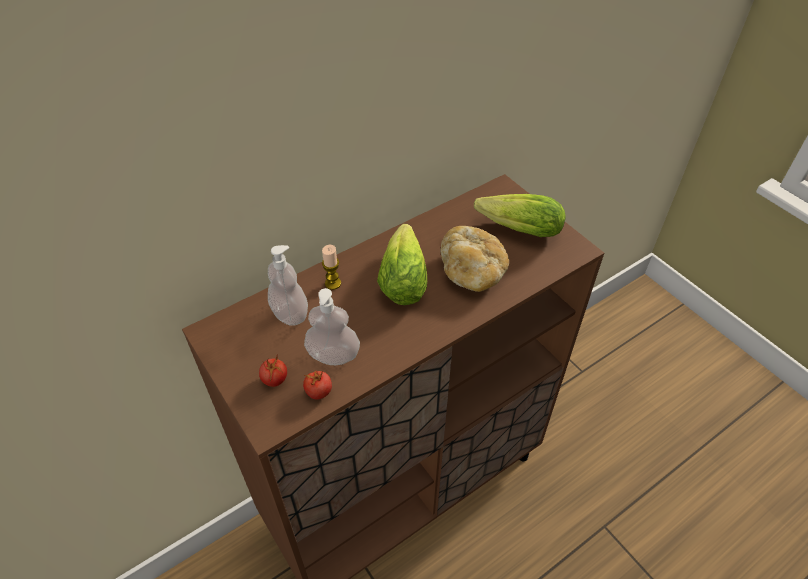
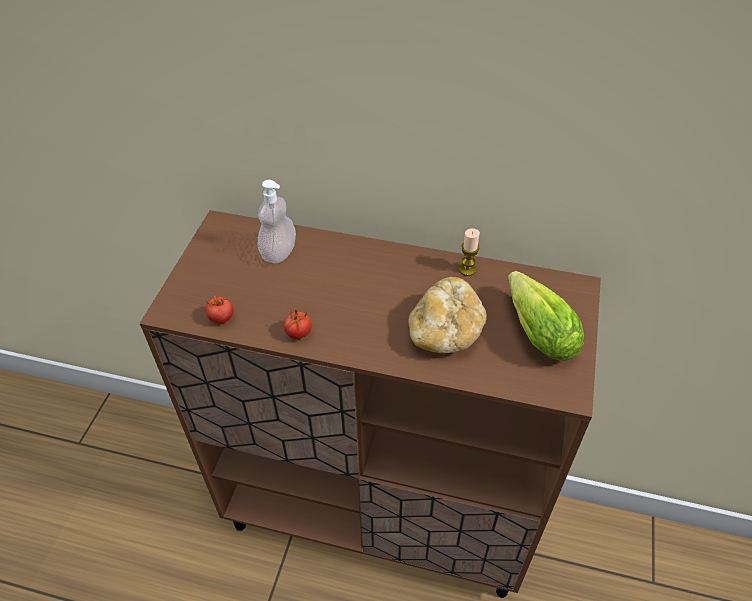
camera: 50 degrees right, 0 degrees up
(275, 380) = (210, 287): tomato -> tomato (298, 333)
(333, 283) = (334, 255): candle -> candle (467, 269)
(333, 355) = (263, 303): soap dispenser -> none
(404, 276) = (388, 291): lettuce -> none

